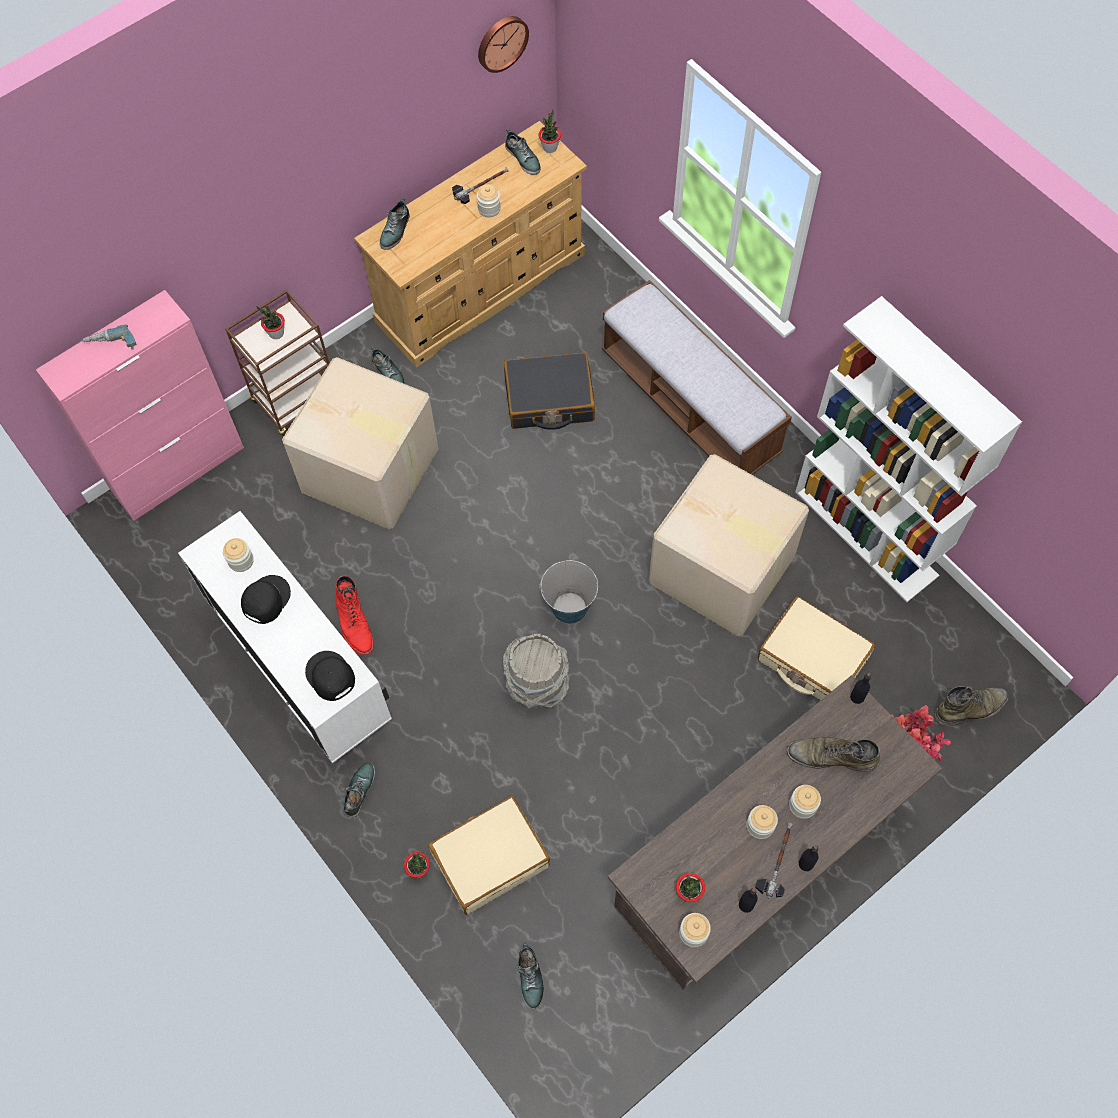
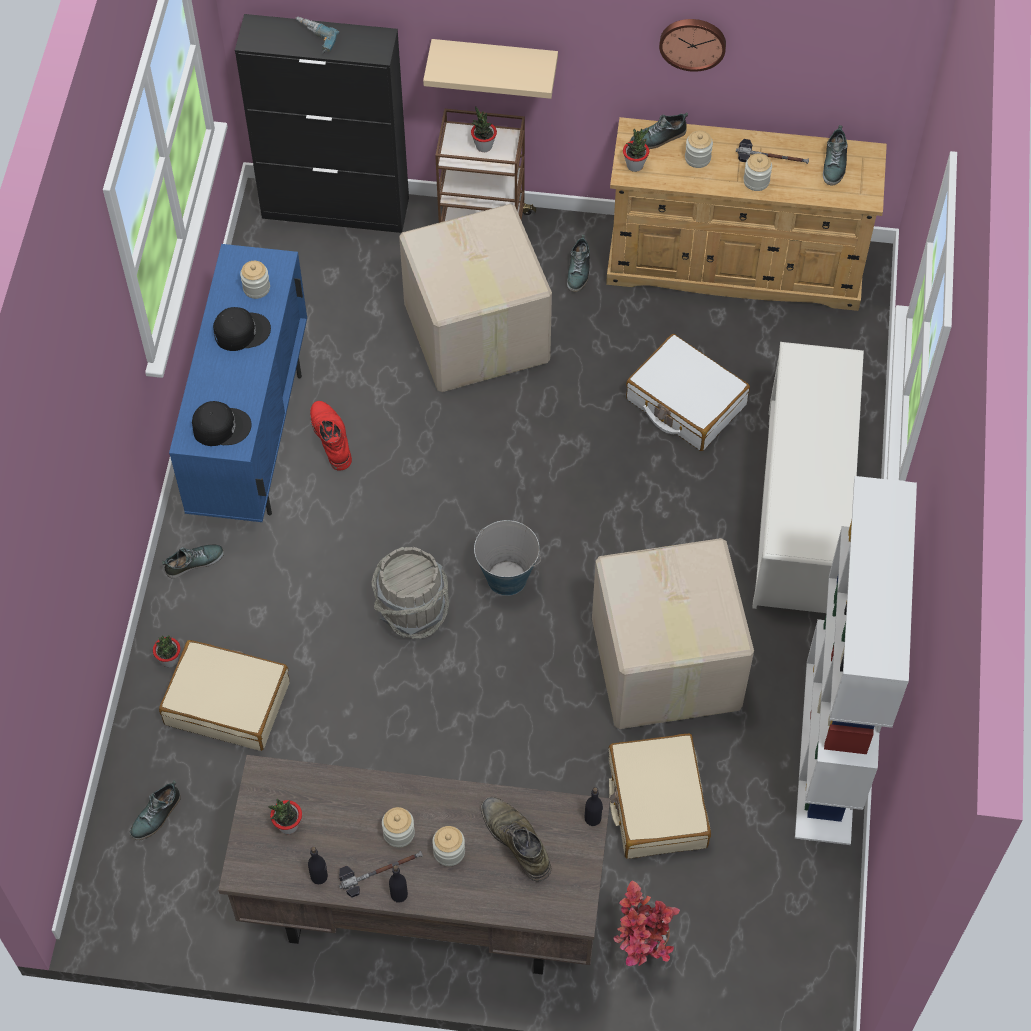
camera: 45 degrees right, 5 degrees down
(179, 469) = (336, 208): pink cabinet -> black cabinet
(246, 262) = (494, 61): none -> beige shelf
(303, 673) = (253, 440): white cabinet -> blue cabinet
(329, 676) = (221, 426): black cap -> black cap turned 75 degrees clockwise
(354, 623) = (331, 437): red boot -> red boot turned 135 degrees clockwise
(501, 42) = (863, 33): wall clock -> wall clock (693, 42)
(549, 399) = (685, 402): black suitcase -> white suitcase
(550, 147) = (868, 172): potted plant -> potted plant (635, 165)
(690, 404) = (801, 510): bench -> white shoe rack
(693, 933) = (257, 855): jar -> jar (697, 158)
(970, 708) = (744, 973): green boot -> none

